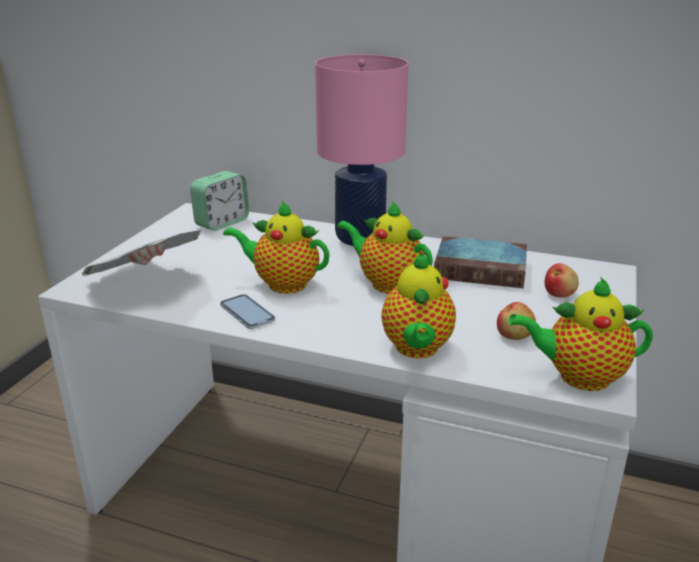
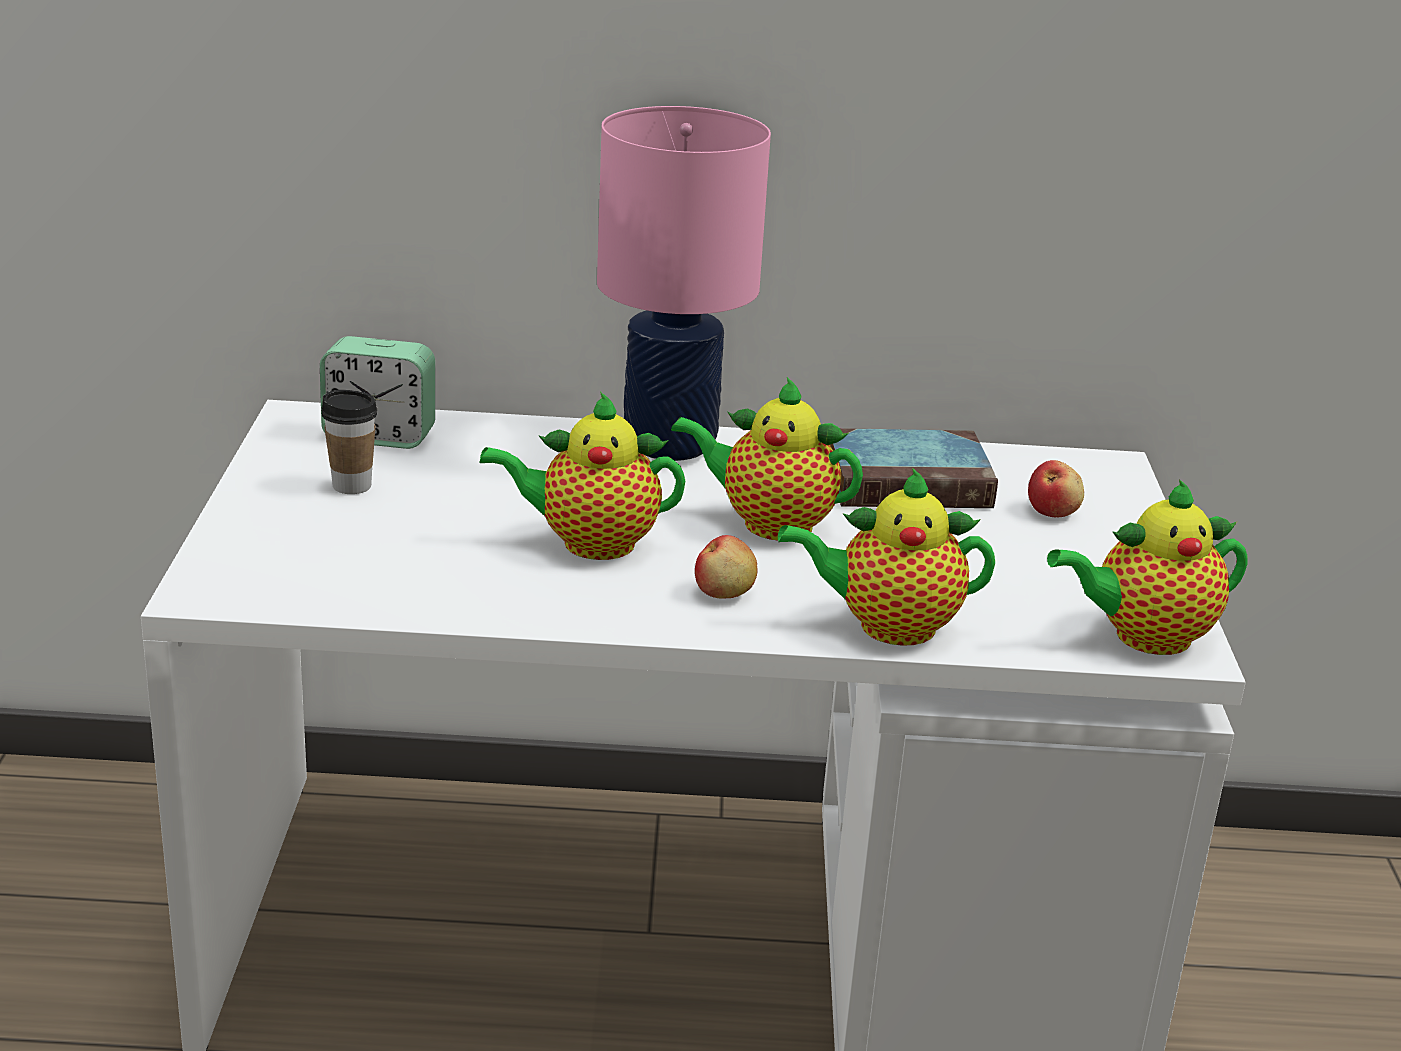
camera: 20 degrees left, 0 degrees up
(145, 284) = (334, 570): newspaper -> none
(189, 244) = (352, 486): none -> cup
(222, 223) = (379, 436): alarm clock -> alarm clock turned 75 degrees clockwise
(247, 313) = (567, 601): phone -> none
(417, 349) = (888, 626): teapot -> teapot turned 105 degrees clockwise
(514, 335) = (1022, 587): apple -> apple (725, 592)

